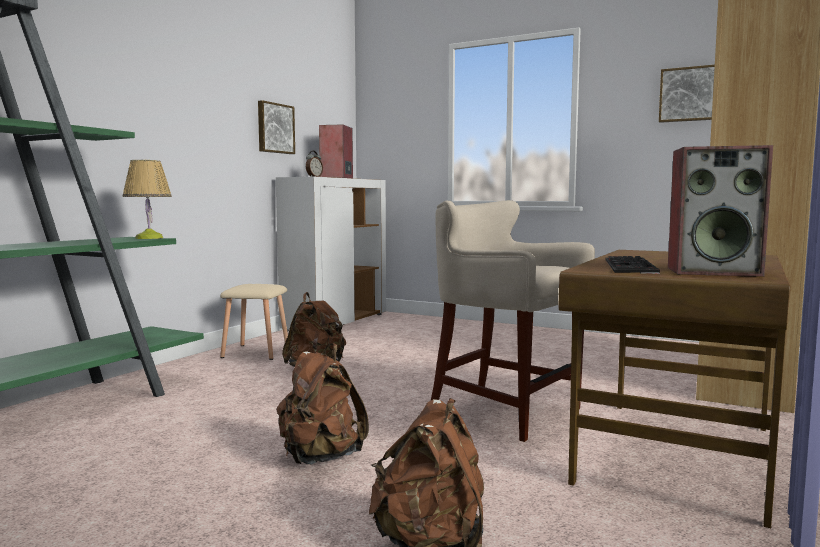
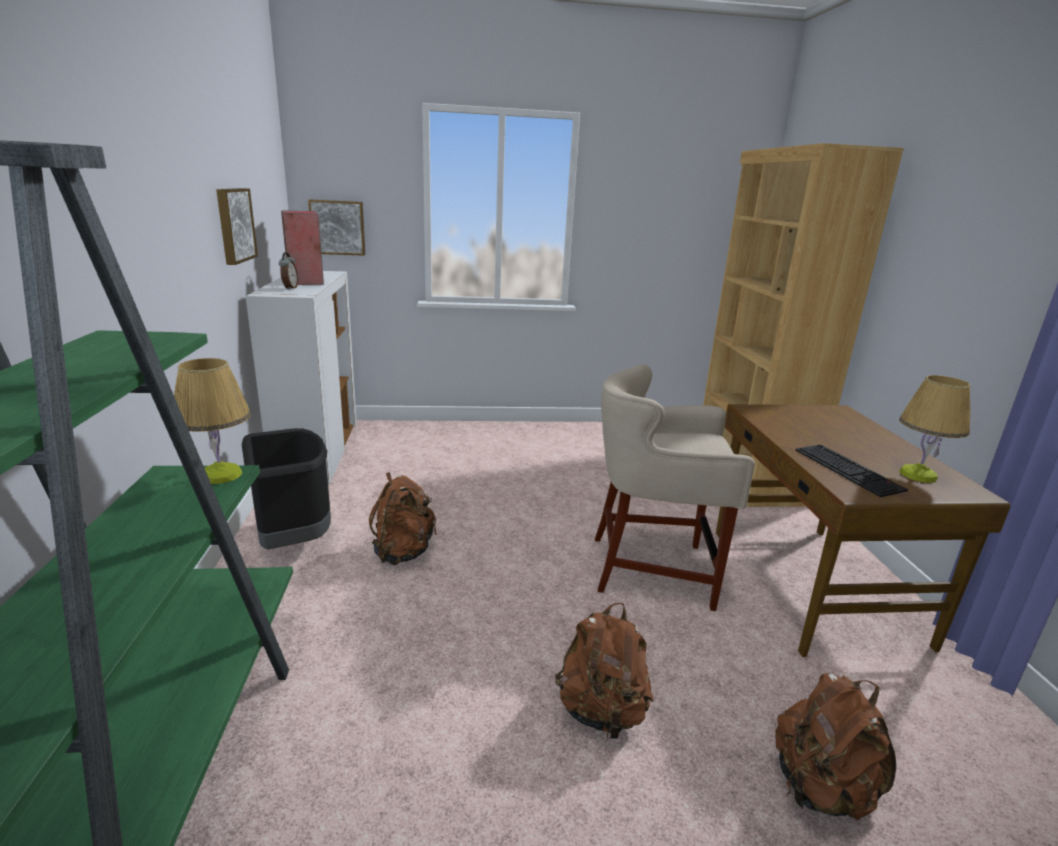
camera: 35 degrees left, 15 degrees up
(256, 352) = (293, 540): beige stool -> black trash can
(688, 94) = (677, 202): picture -> picture (338, 227)
(714, 271) = (917, 475): speaker -> table lamp

